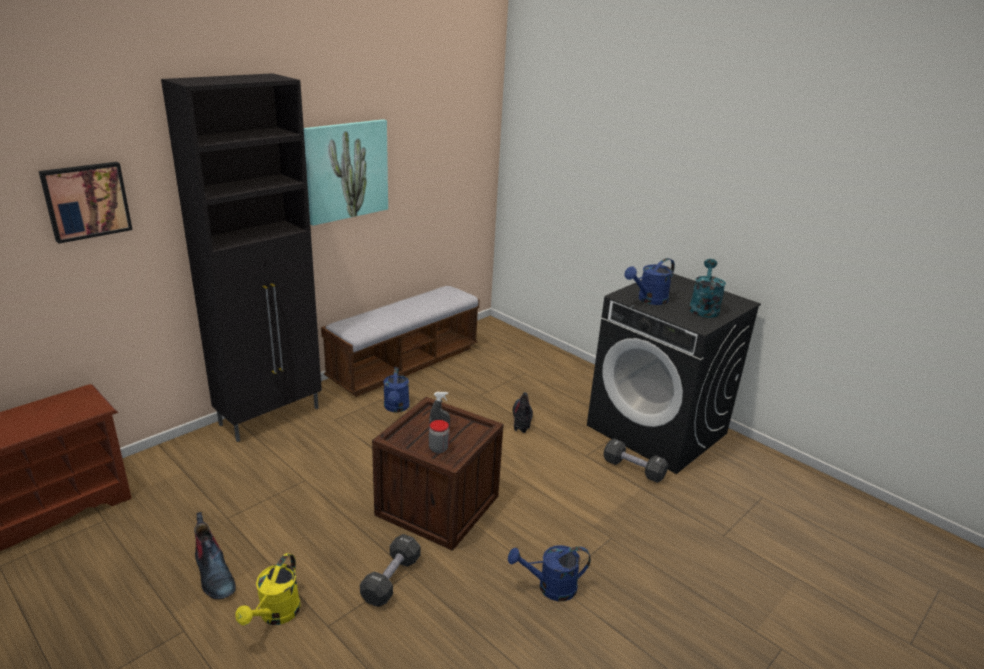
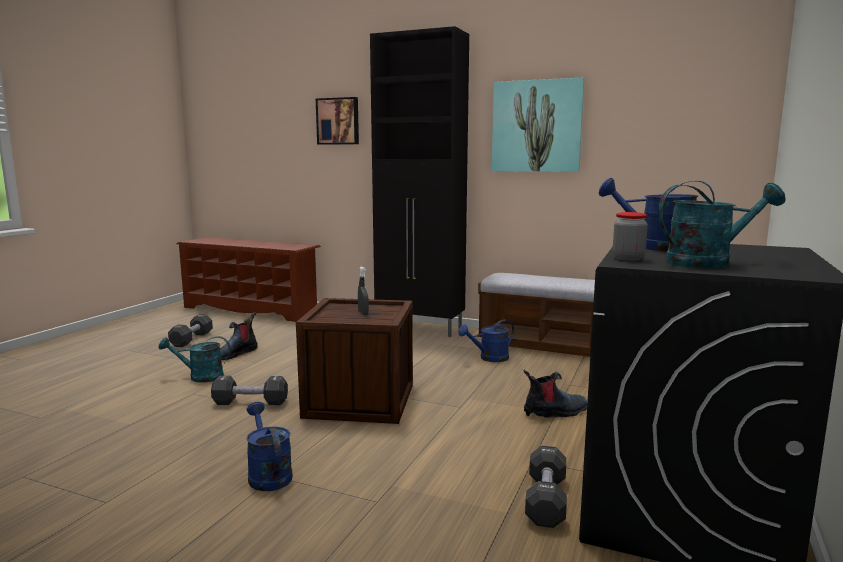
camera: 70 degrees right, 15 degrees down
(94, 614) = (191, 339): none -> black dumbbell
(276, 615) = (200, 377): yellow watering can -> turquoise watering can
(438, 448) = (334, 316): jar -> jar (628, 258)

